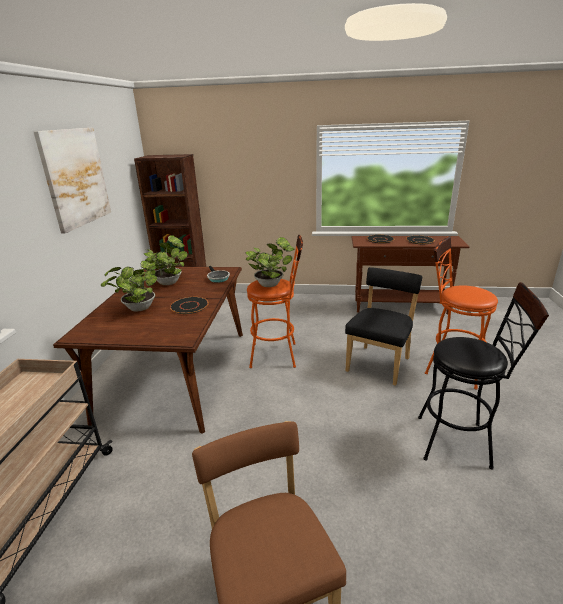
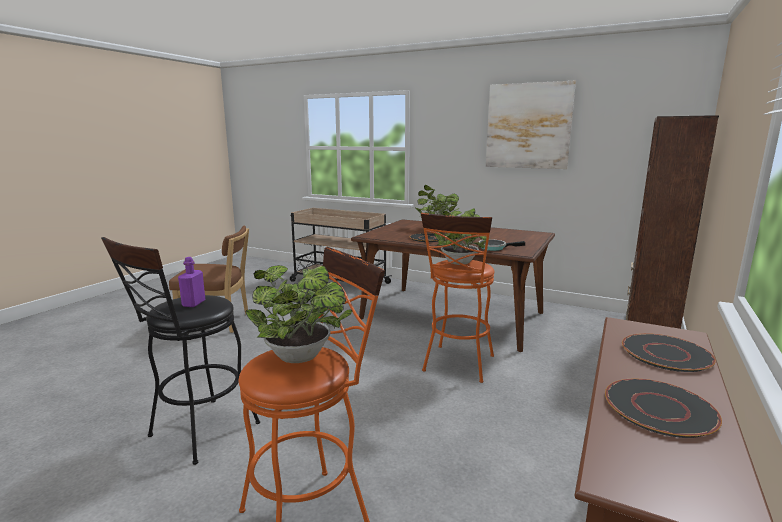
camera: 110 degrees right, 10 degrees down
(169, 282) = (495, 236): potted plant -> potted plant (302, 358)
(379, 363) = (385, 437): black chair -> none
(468, 348) = (194, 303): none -> purple bottle

